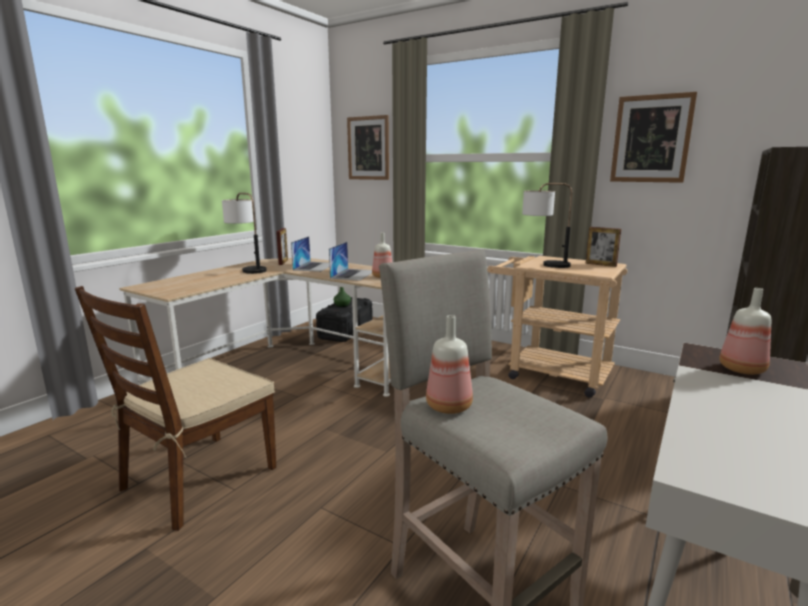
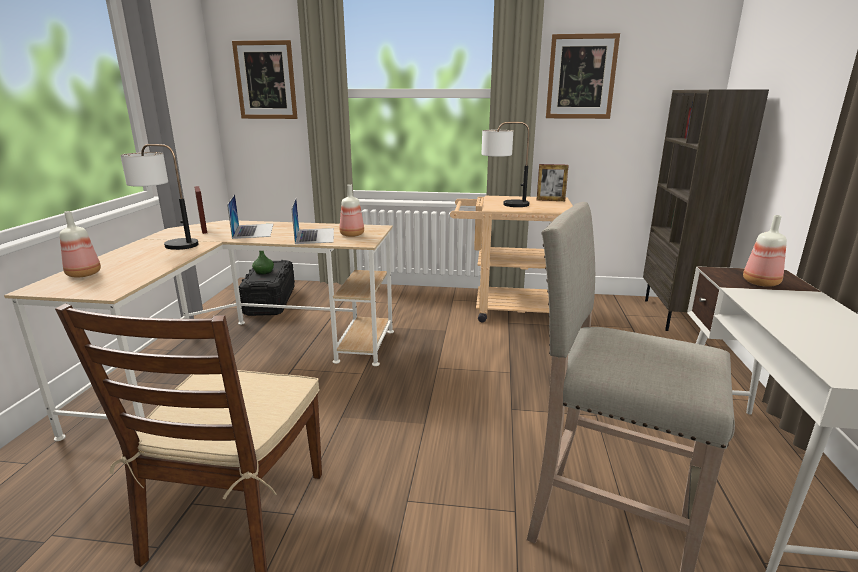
camera: 25 degrees left, 5 degrees up
(450, 406) = (608, 363): bottle -> bottle (85, 274)

